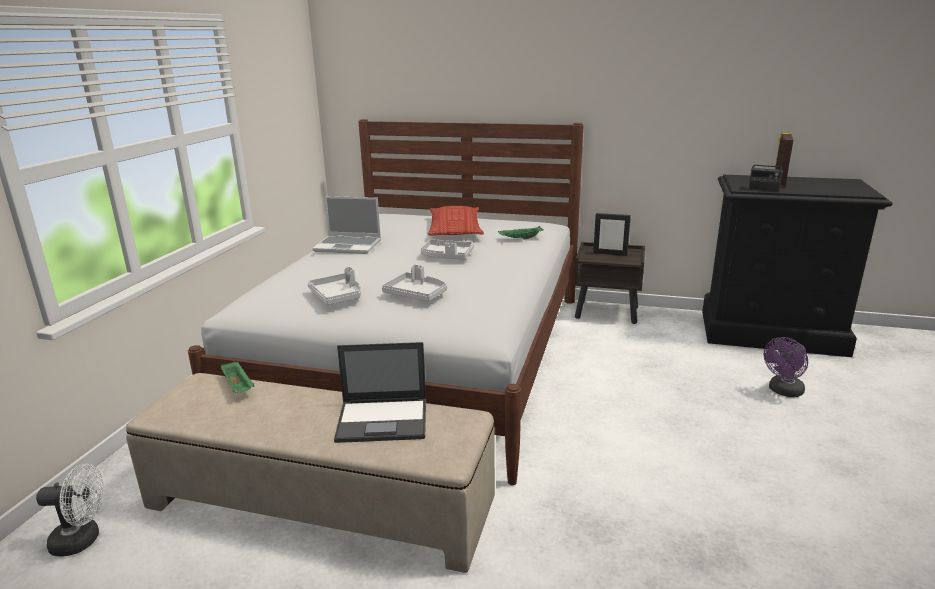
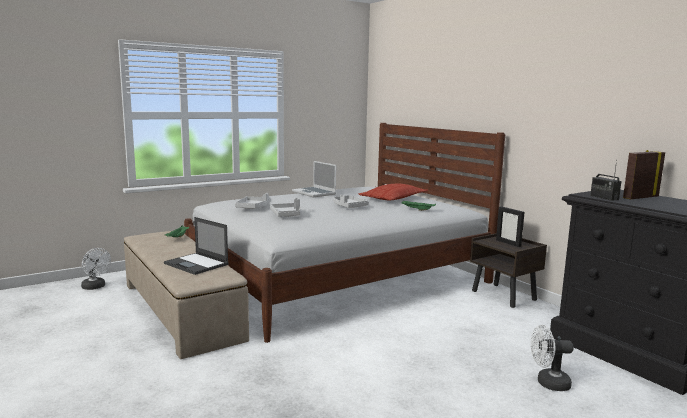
camera: 40 degrees right, 10 degrees down
(783, 391) = (548, 383): purple fan -> white fan

